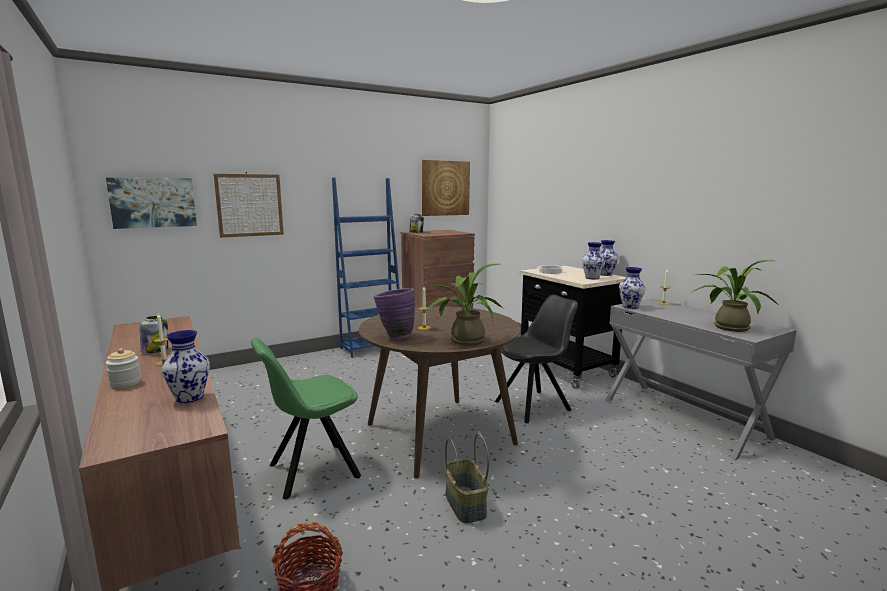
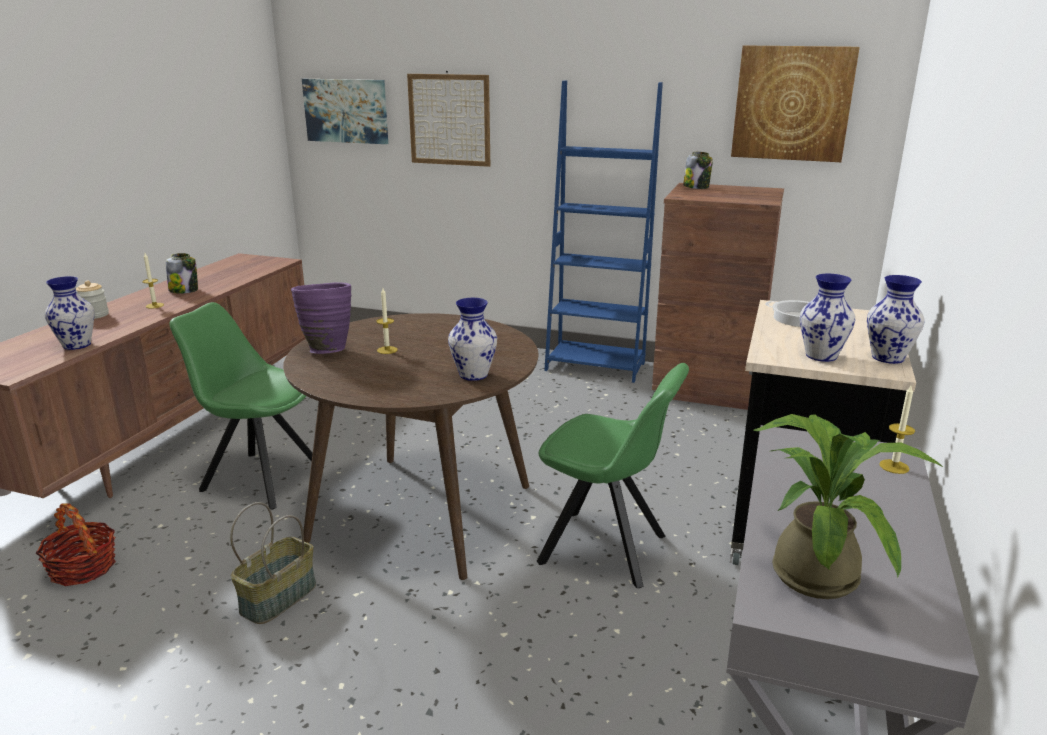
camera: 50 degrees right, 10 degrees up
(463, 340) = (361, 383): potted plant -> none
(533, 406) = (604, 549): black chair -> green chair
(630, 307) = (788, 442): vase -> vase (473, 375)

